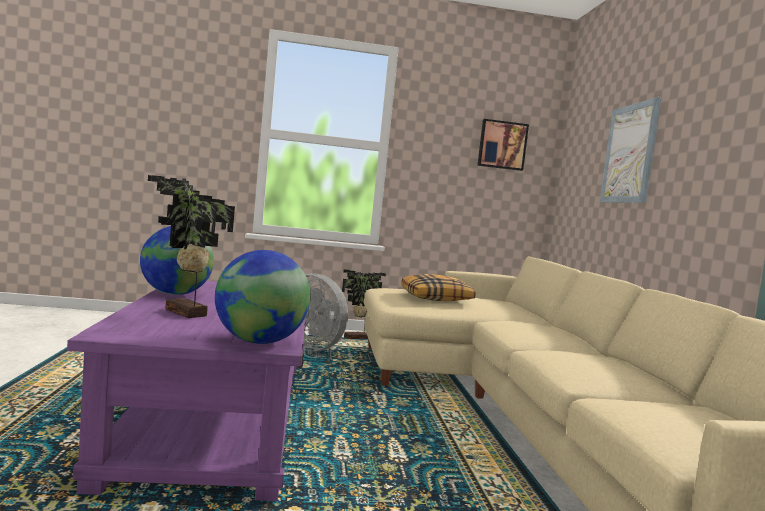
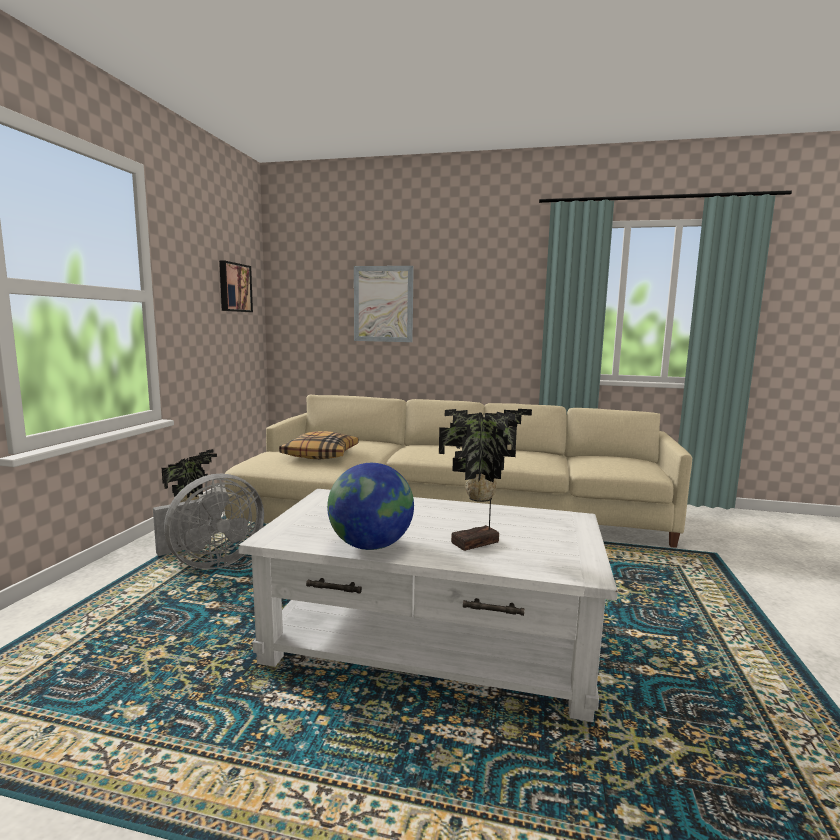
camera: 70 degrees left, 5 degrees up
(213, 423) = (431, 642): purple coffee table -> white coffee table
(259, 342) = (568, 522): globe -> none

